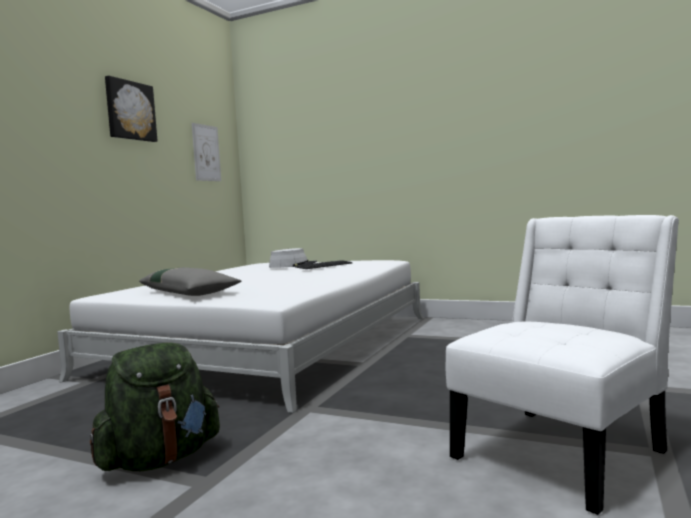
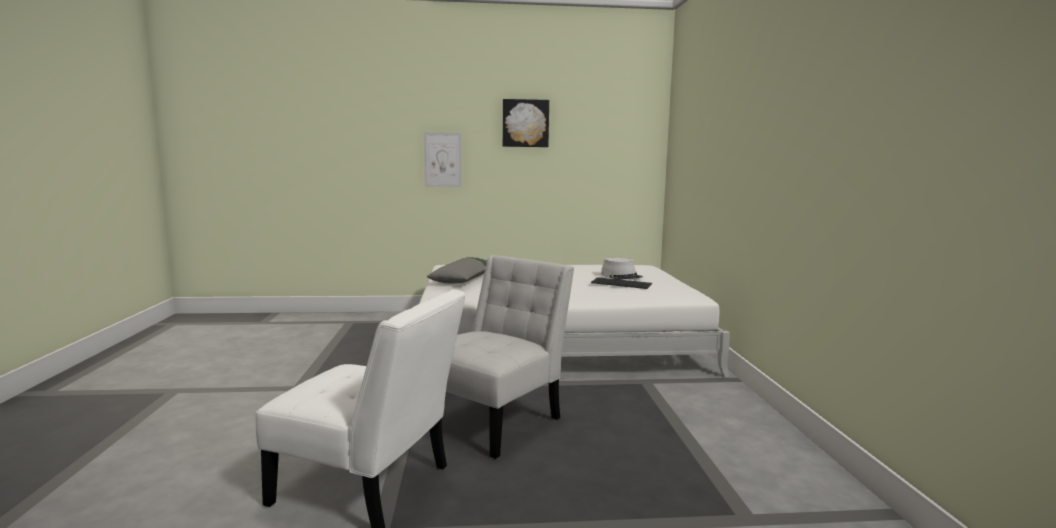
camera: 60 degrees right, 5 degrees up
(160, 459) = (324, 370): green backpack -> none
(206, 153) = (614, 152): picture -> picture (442, 160)
(438, 385) = (496, 420): none -> white chair

